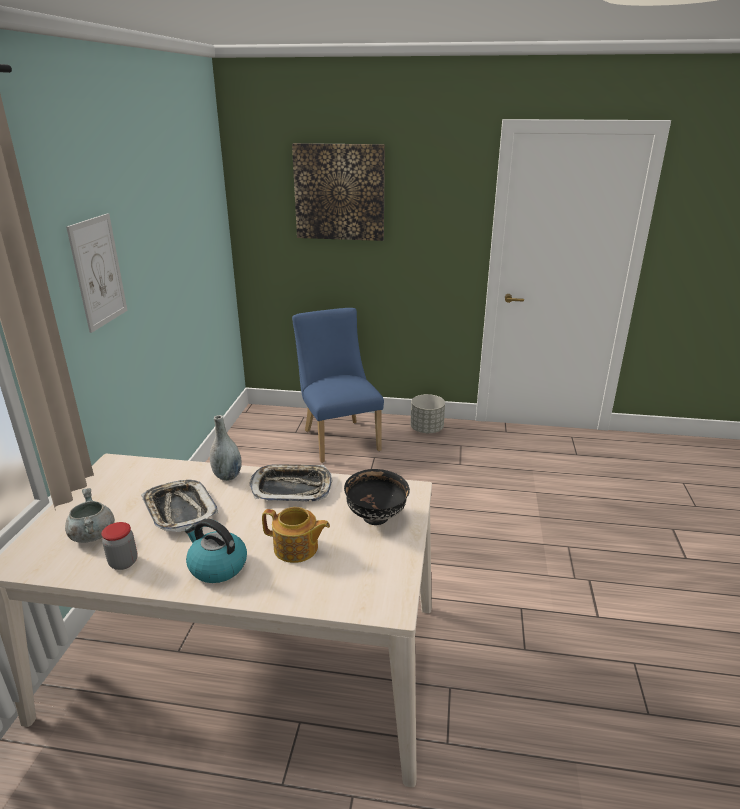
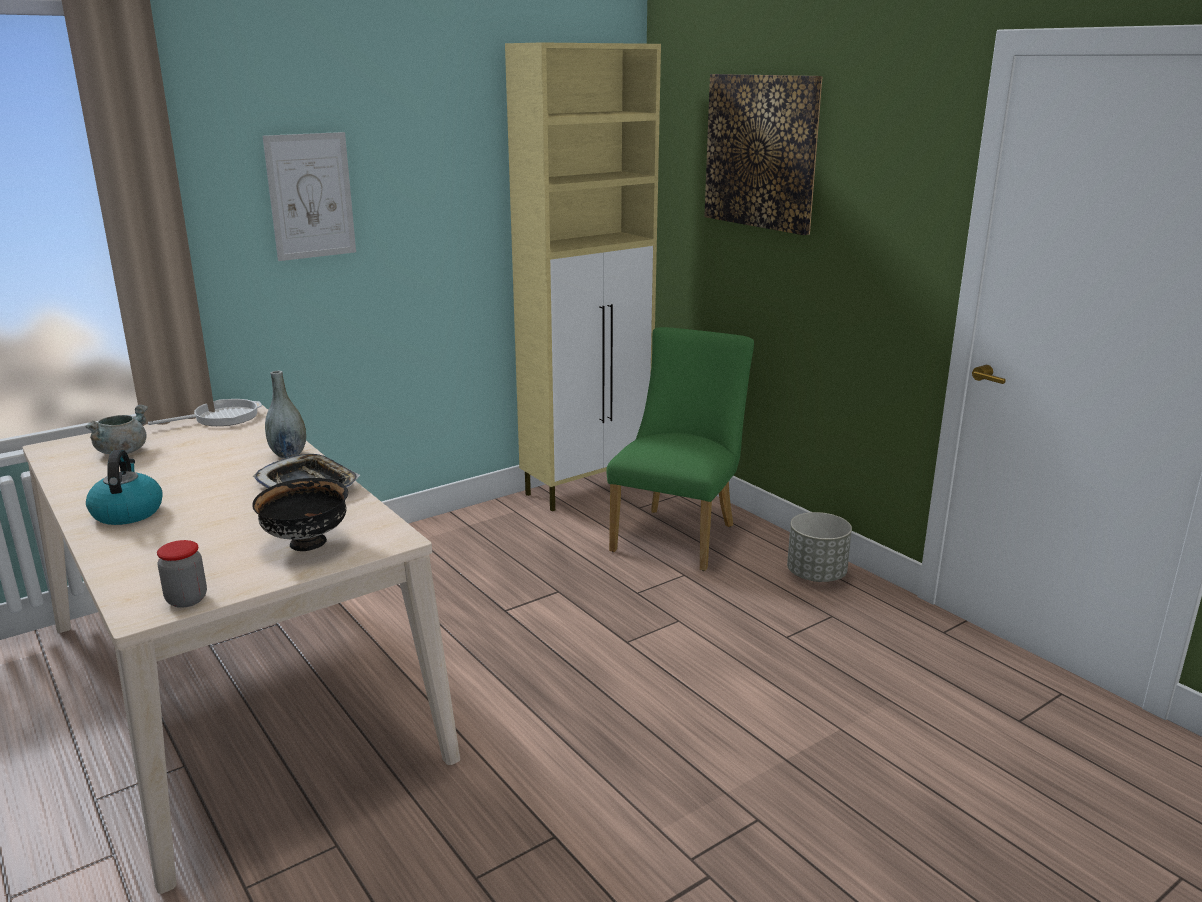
camera: 45 degrees right, 5 degrees down
(109, 476) = (221, 418): none -> frying pan
(123, 562) = (93, 478): jar -> jar (186, 599)
(179, 510) = (201, 462): tray -> none
(249, 433) = (588, 488): none -> beige cabinet
(296, 548) = (198, 531): teapot -> none
(338, 438) = (679, 534): blue chair -> green chair

